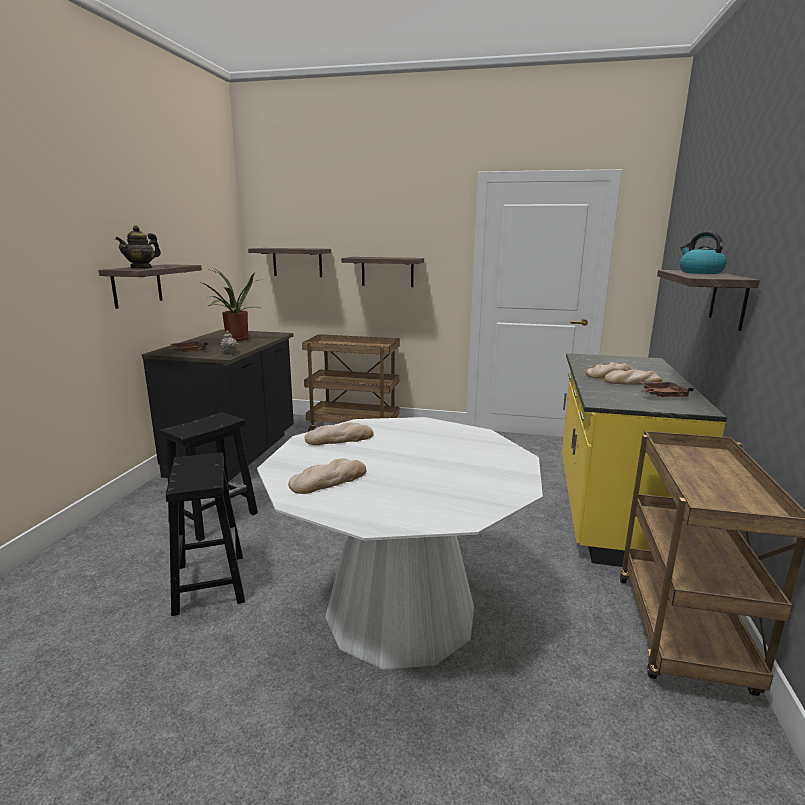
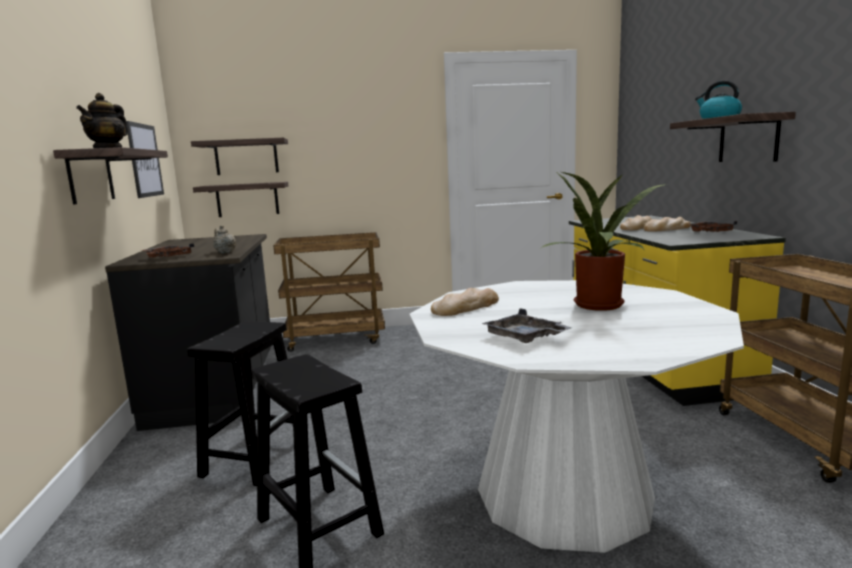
camera: 20 degrees left, 5 degrees down
(204, 265) = (145, 160): none -> picture
(235, 339) = (207, 244): potted plant -> potted plant (601, 306)
(328, 480) = (525, 338): bread -> grey tray
(387, 271) = (355, 161): shelf -> shelf (247, 199)

